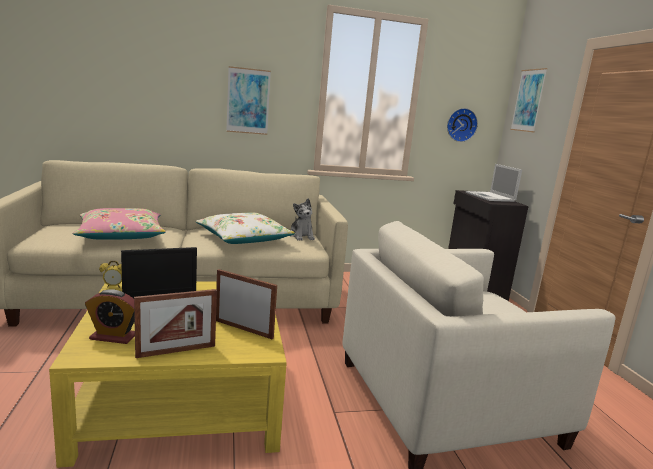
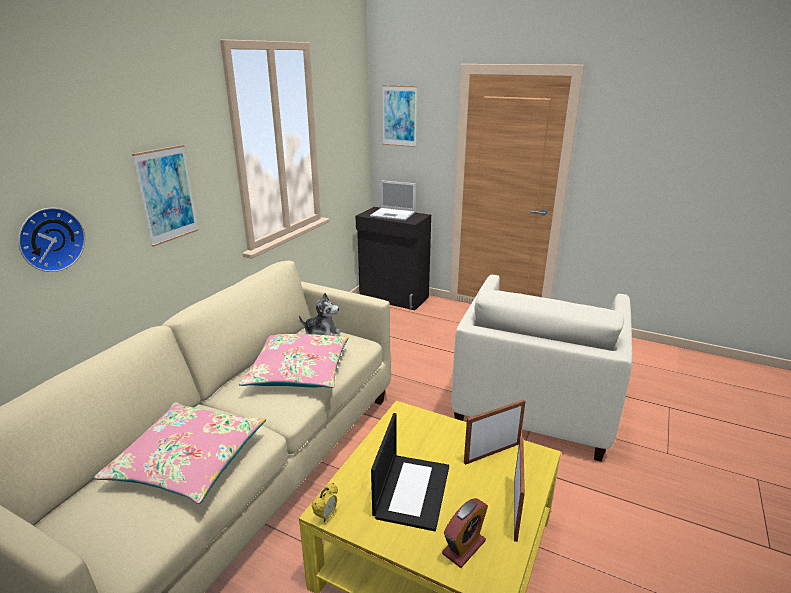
camera: 50 degrees left, 10 degrees up
(243, 238) = (298, 371): white pillow -> pink pillow
(461, 125) = (346, 150): wall clock -> wall clock (50, 239)

